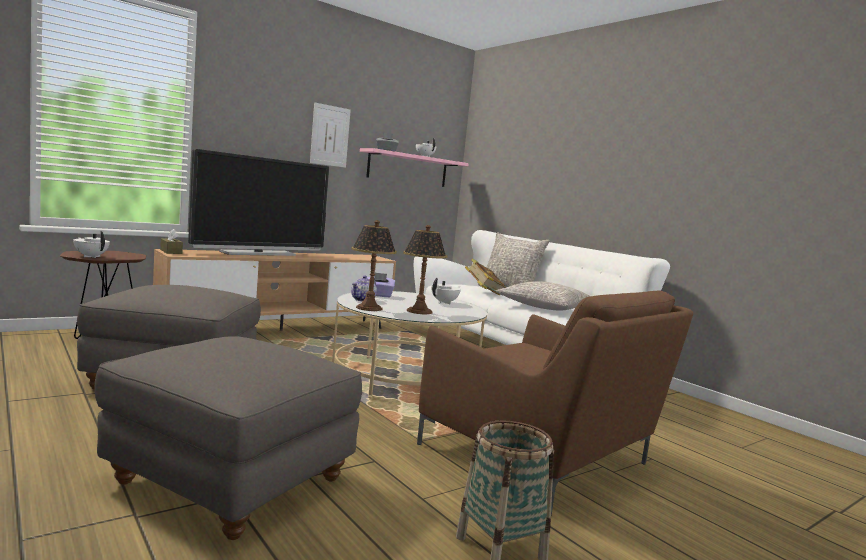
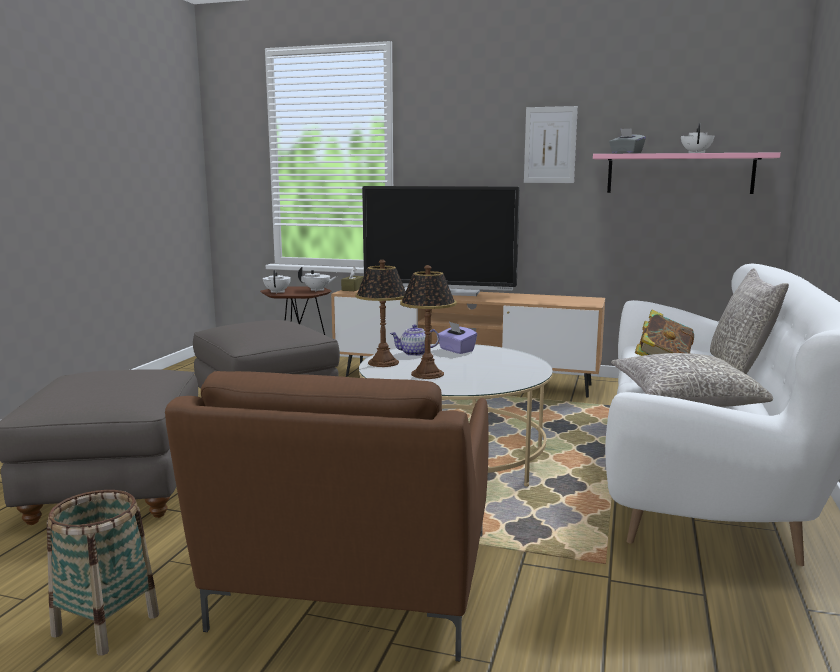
camera: 55 degrees right, 5 degrees up
(444, 302) = (510, 369): white teapot -> white teapot (317, 290)

